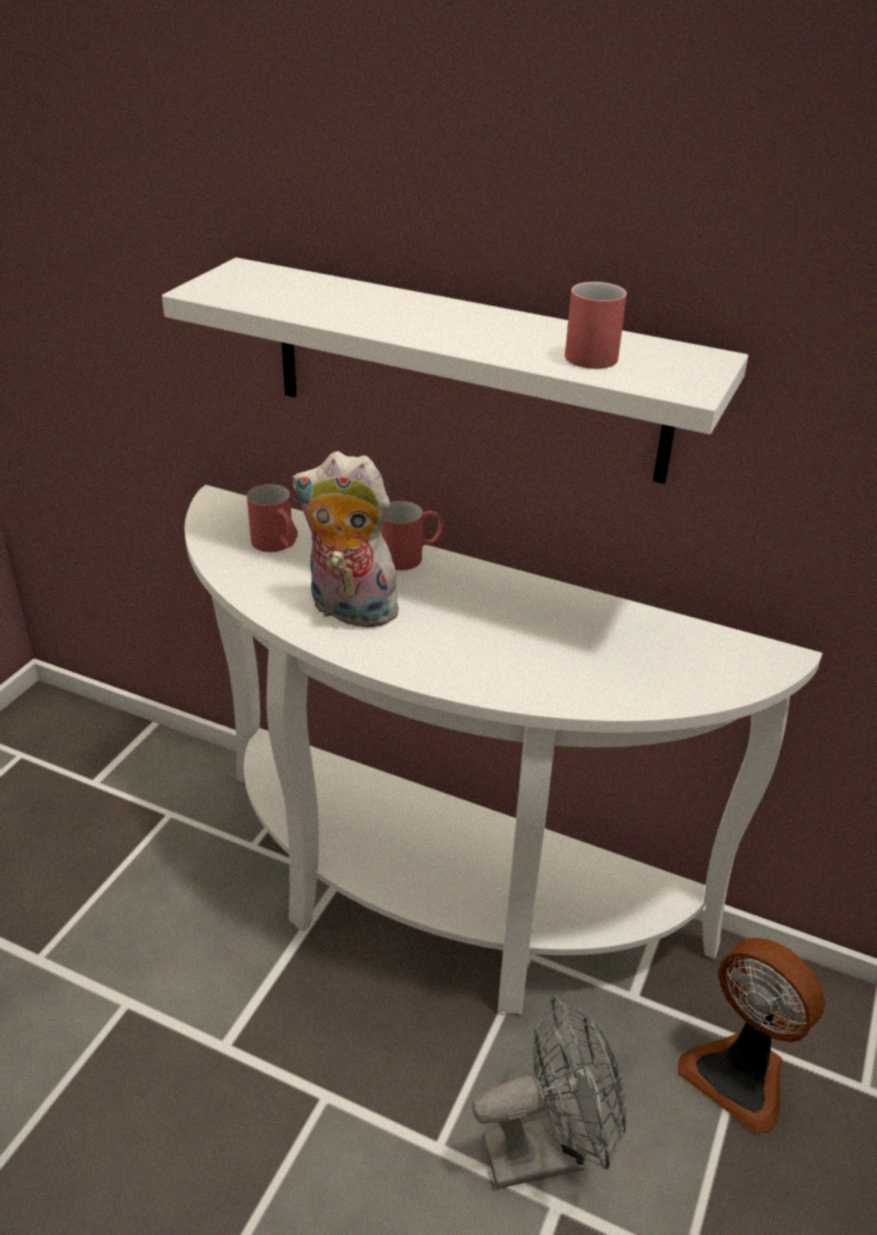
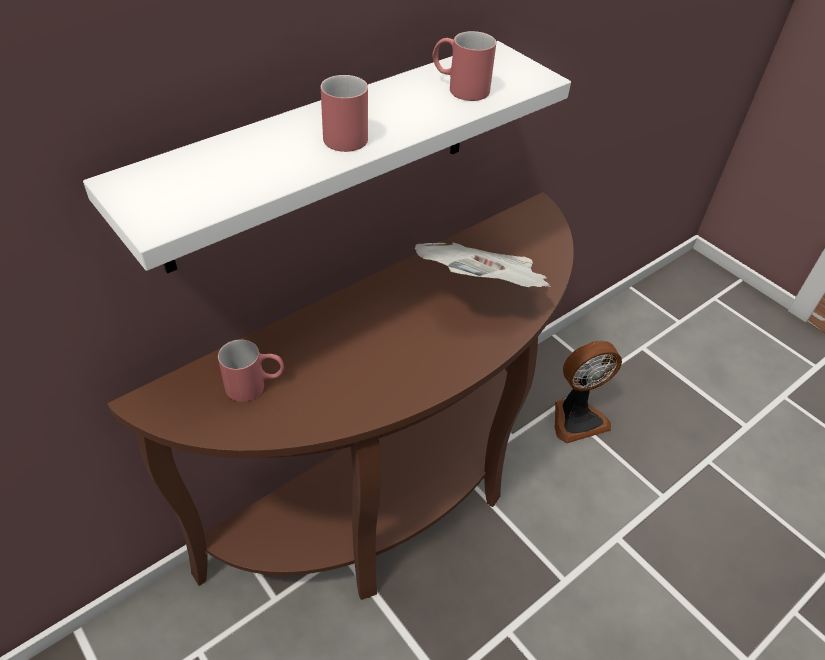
camera: 65 degrees left, 10 degrees up
(348, 611) = (376, 374): plush toy -> none
(411, 556) = (330, 314): red mug -> red mug (346, 133)
(434, 901) = (394, 503): white console table -> brown console table
(547, 1149) = (586, 526): grey fan -> none
(554, 650) = (483, 290): none -> newspaper

